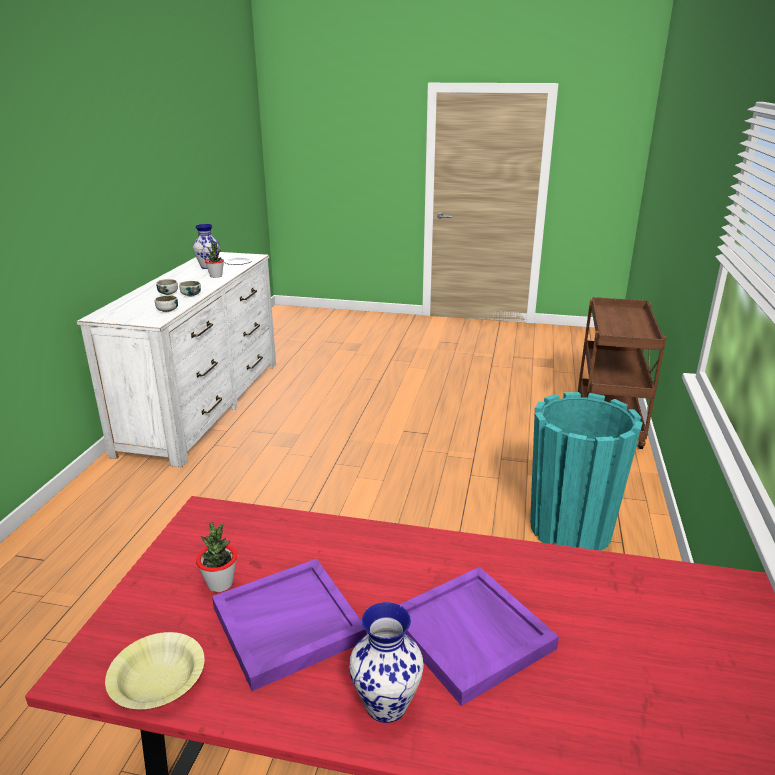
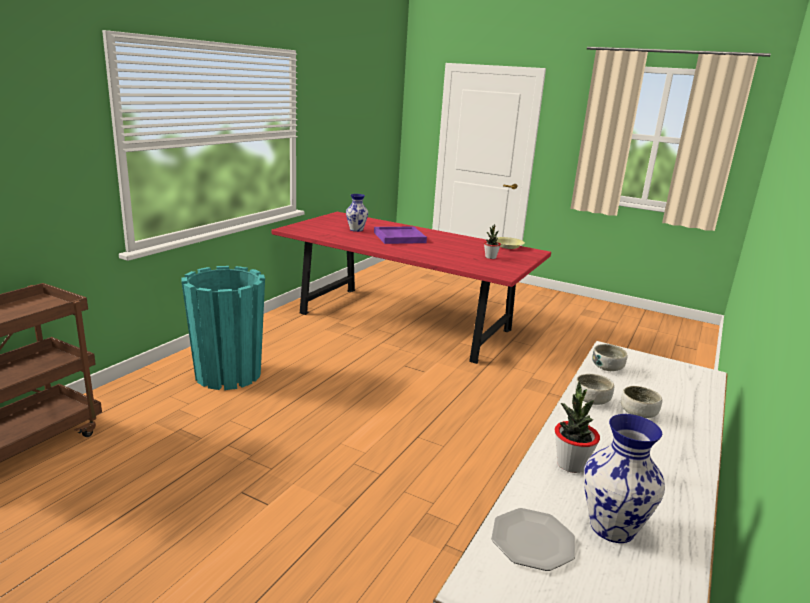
camera: 165 degrees left, 5 degrees down
(287, 625) = (463, 247): purple tray -> none
(387, 705) = (435, 235): vase -> vase (356, 230)

